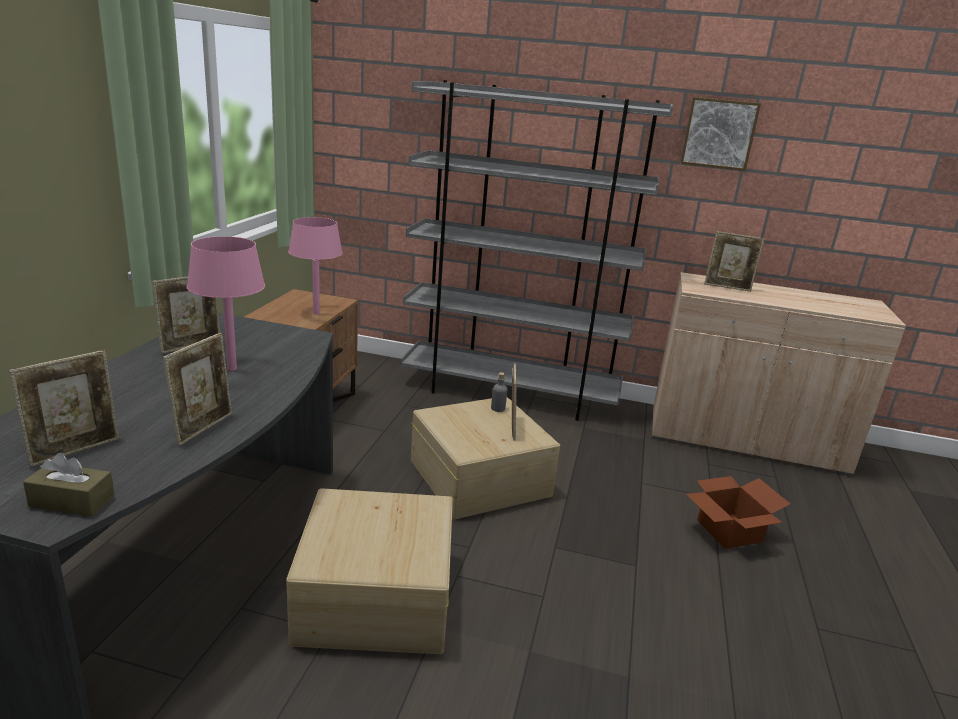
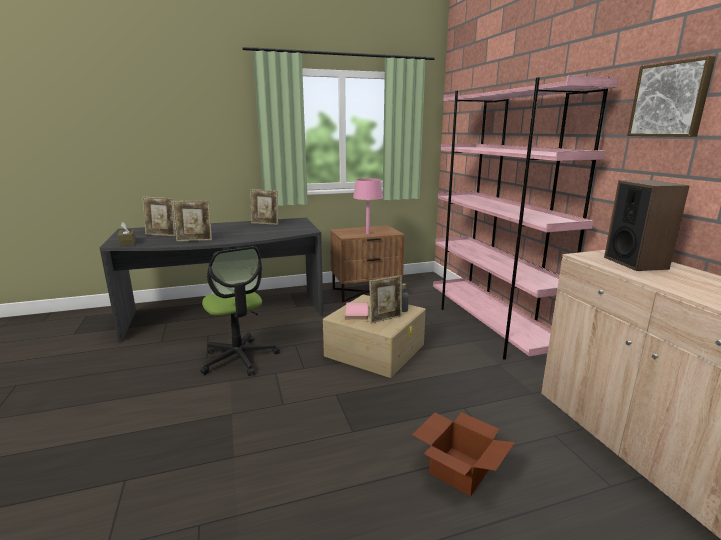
camera: 60 degrees right, 5 degrees down
(232, 368) = (253, 231): pink table lamp -> none
(375, 596) = (239, 358): beige storage box -> office chair
(472, 435) = (358, 312): none -> pink book
(510, 394) = (489, 328): grey bookcase -> pink bookcase
(727, 287) = (635, 263): picture frame -> speaker

